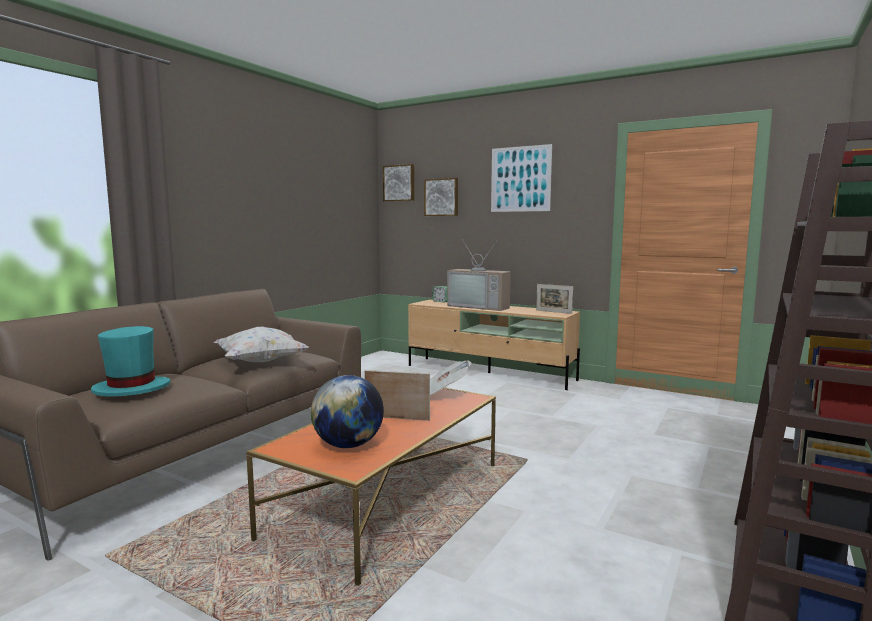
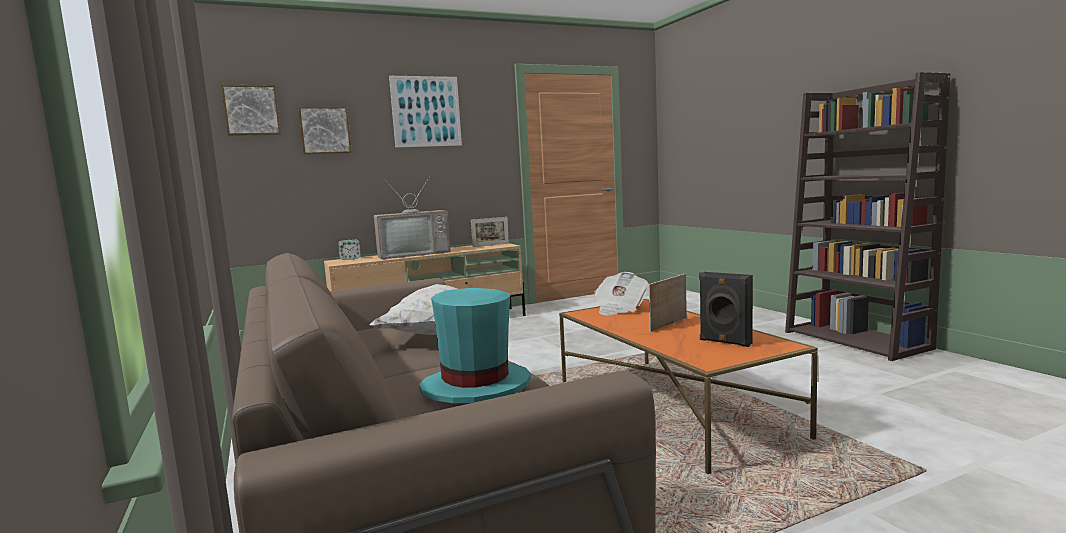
camera: 55 degrees left, 0 degrees up
(348, 445) = (725, 342): globe -> black speaker

